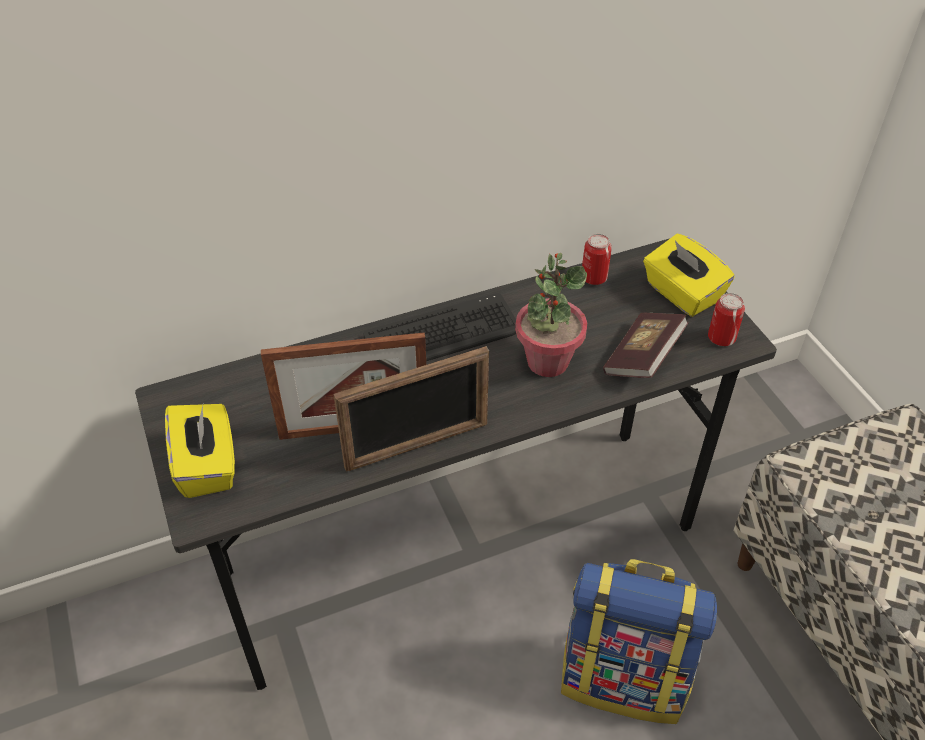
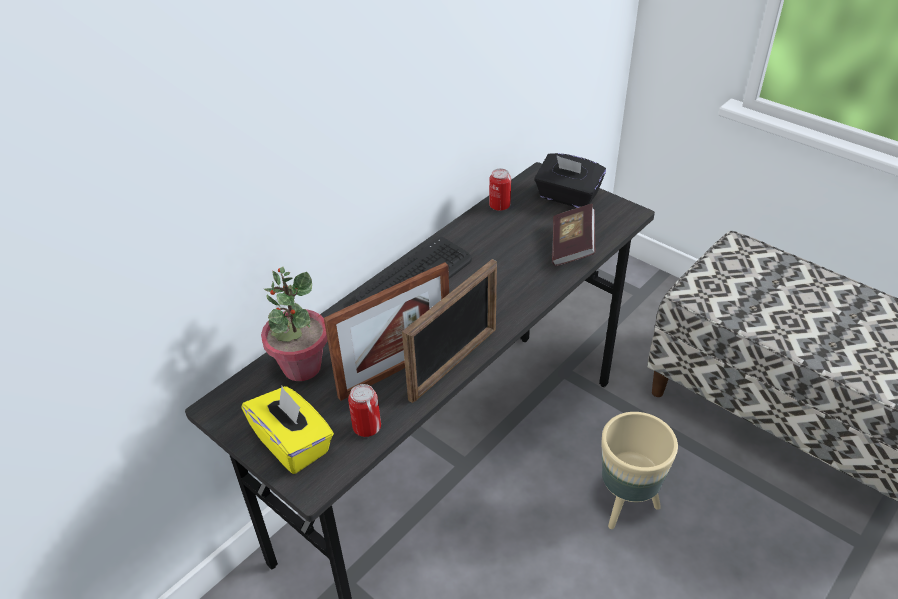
camera: 25 degrees left, 5 degrees down
(547, 361) = (507, 272): potted plant -> potted plant (301, 367)
(624, 677) = (626, 504): backpack -> beige planter
(681, 294) = (567, 197): yellow tissue box -> black tissue box
(721, 338) = (614, 216): can -> can (367, 427)

